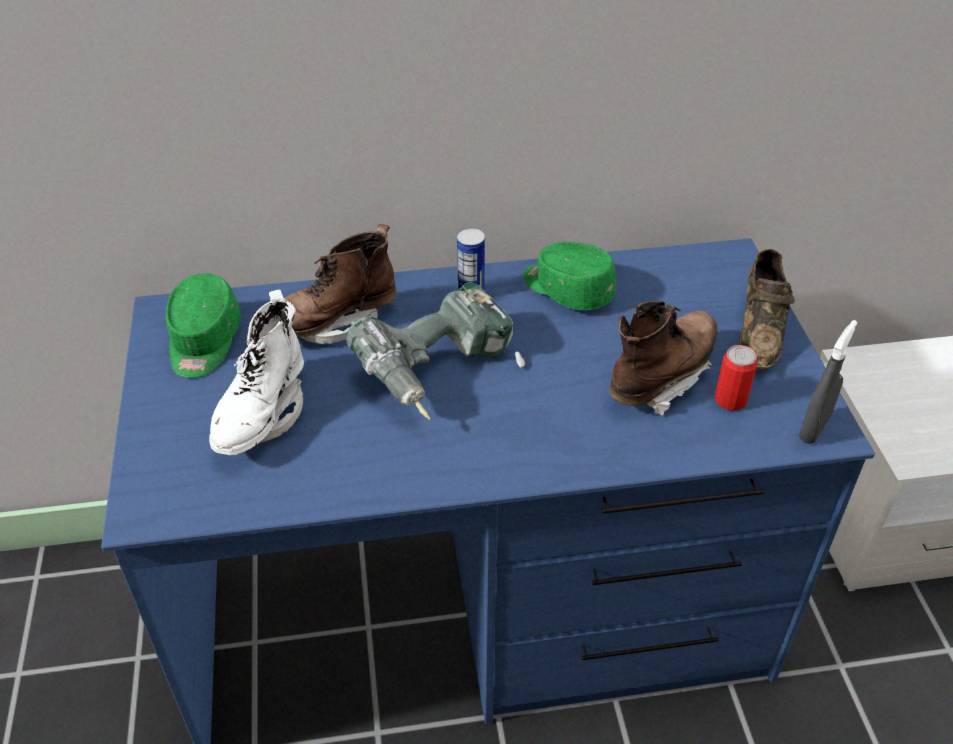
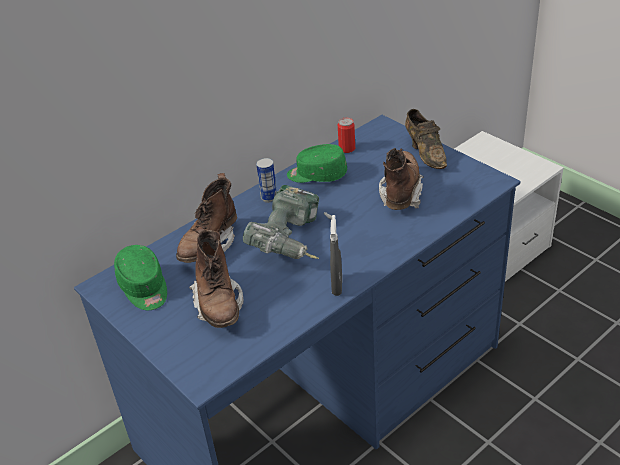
camera: 30 degrees left, 5 degrees down
(262, 415) = (219, 305): white boot -> brown boot
(730, 400) = (441, 188): can -> can (347, 148)
(813, 429) = (487, 183): grey spray bottle -> grey spray bottle (337, 286)

